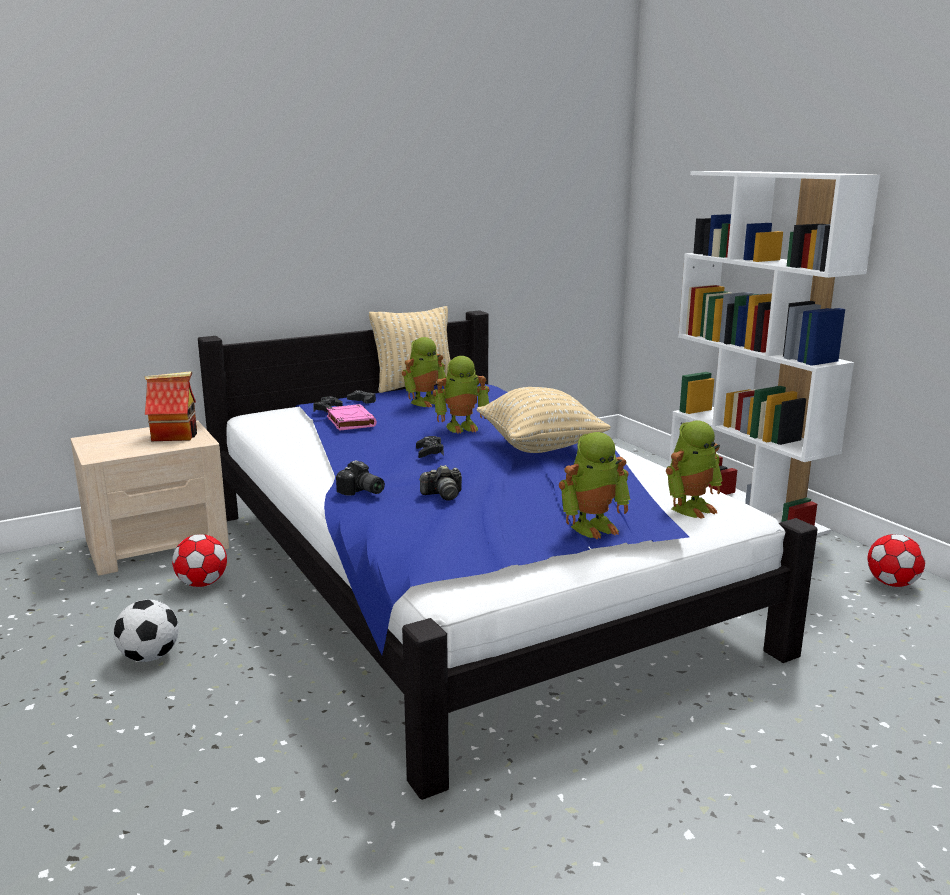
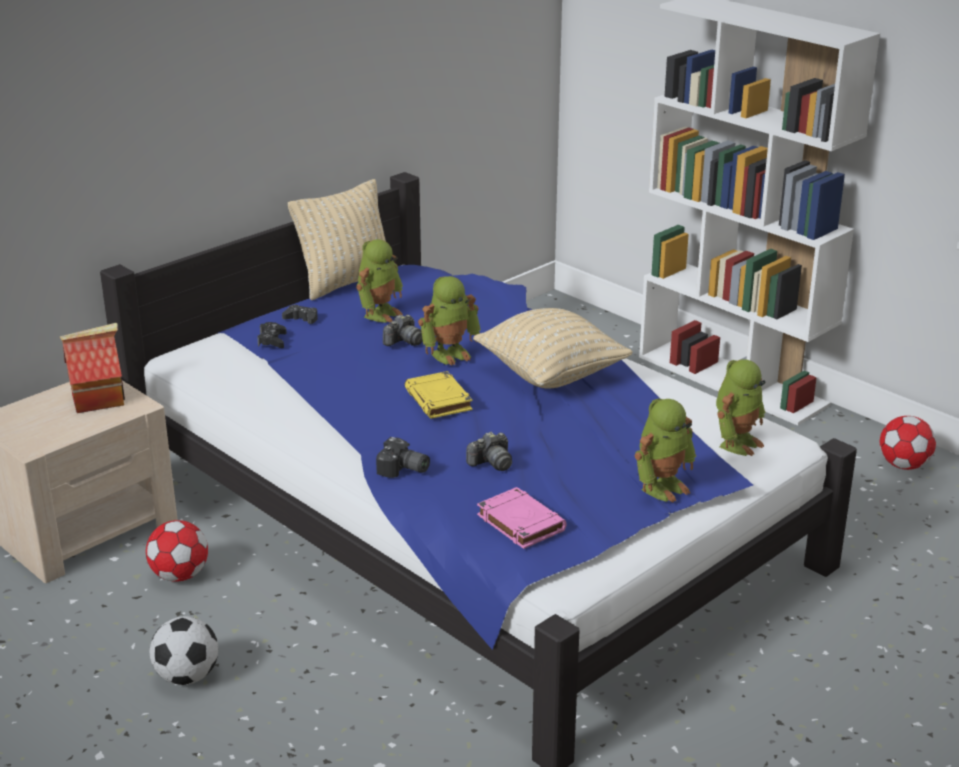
camera: 15 degrees left, 10 degrees up
(350, 421) = (314, 358): pink book -> pink book (520, 522)
(429, 452) = (439, 400): black game controller -> yellow book
(430, 417) = (404, 341): none -> camera

